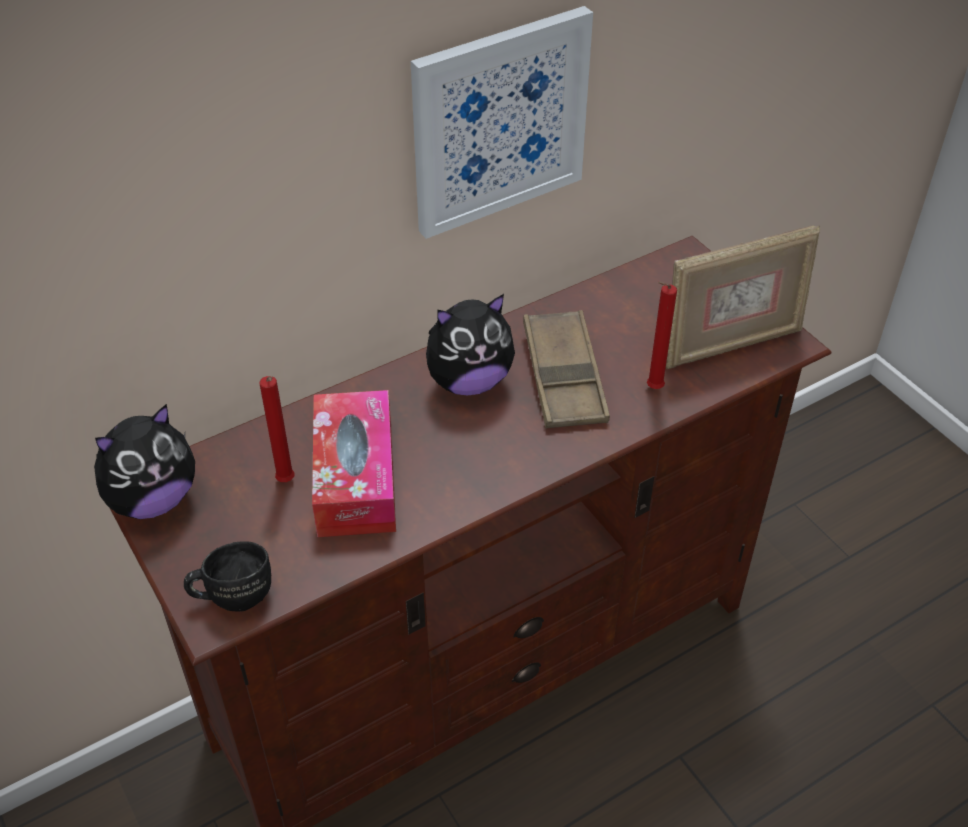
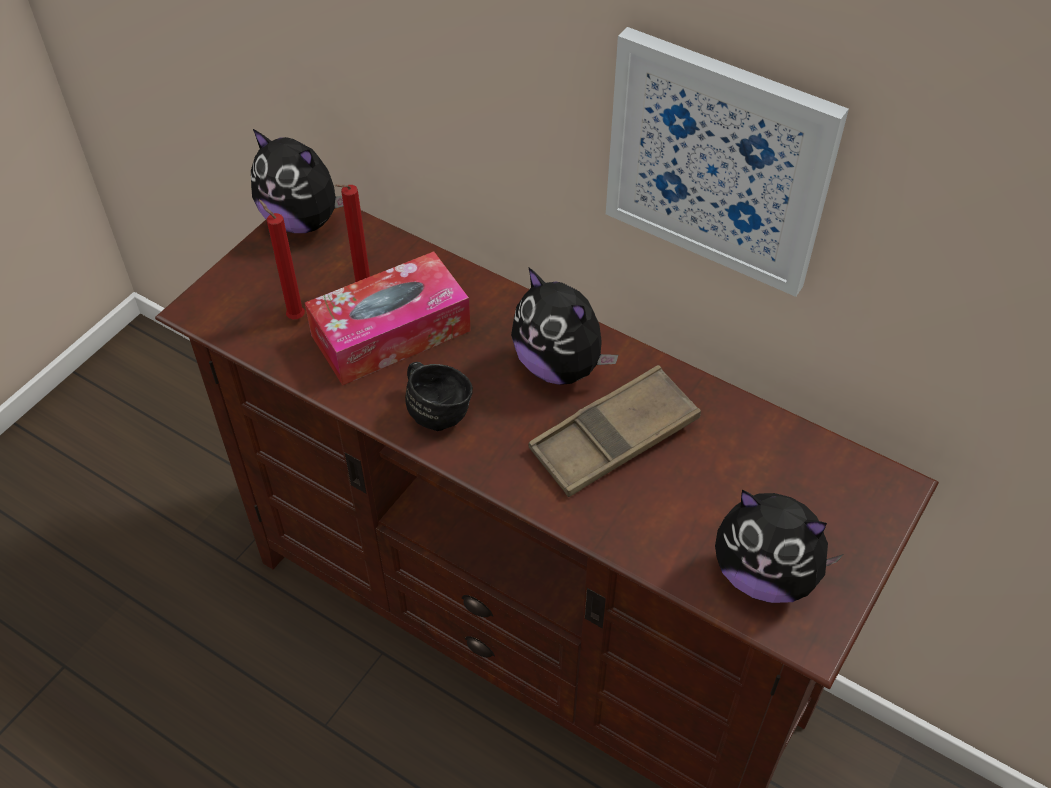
camera: 65 degrees right, 5 degrees up
(232, 594) = (228, 309): black mug -> black mug (437, 409)
(652, 389) = (643, 521): red candle -> red candle (294, 316)
(730, 345) = (765, 575): picture frame -> plush toy

